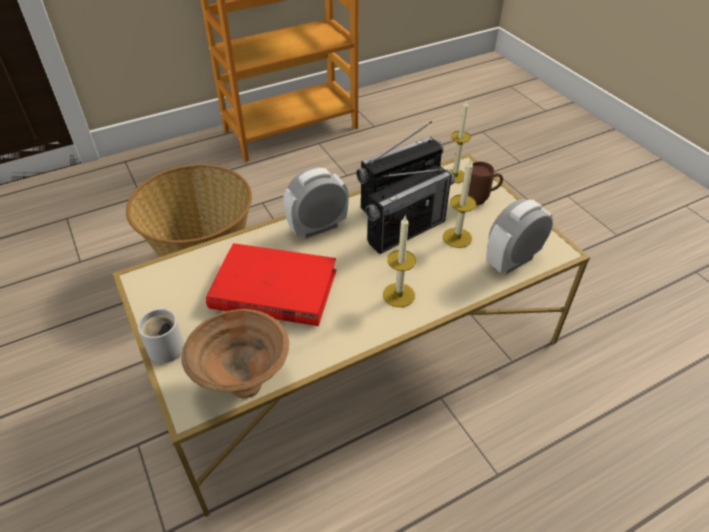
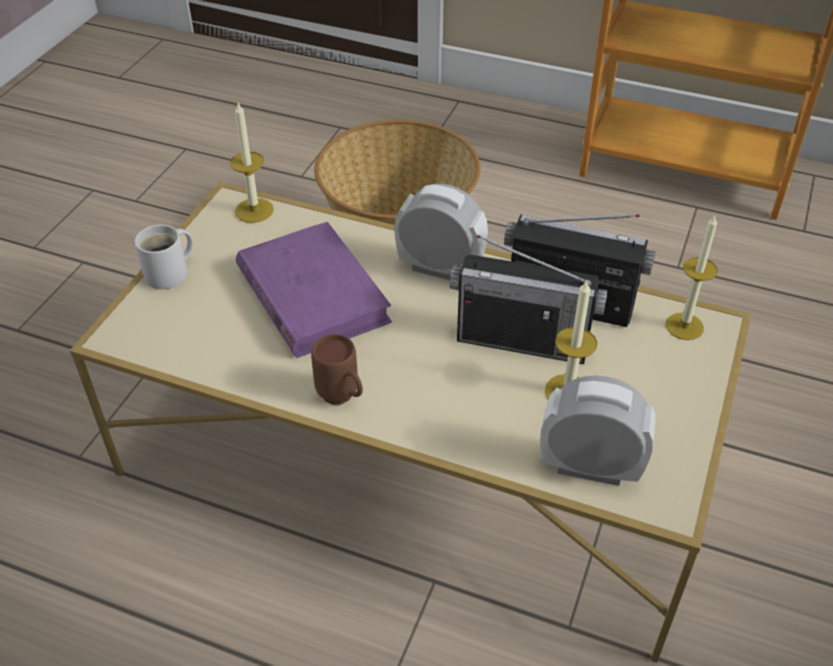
camera: 50 degrees right, 0 degrees up
(242, 385) = (170, 352): brown bowl -> none
(273, 289) = (312, 294): red book -> purple book
(398, 295) = (410, 394): candle -> candle (254, 210)
(481, 199) = (670, 375): brown mug -> brown mug (342, 399)

